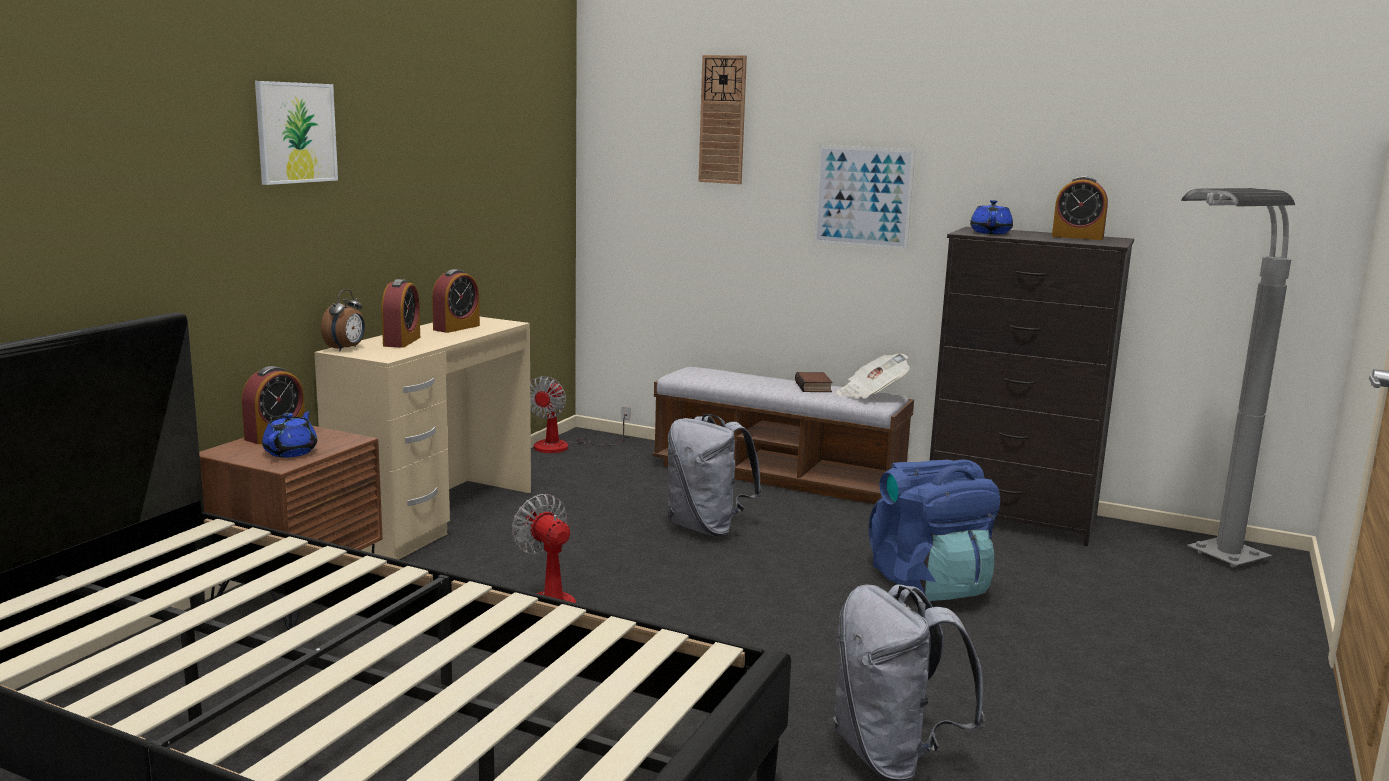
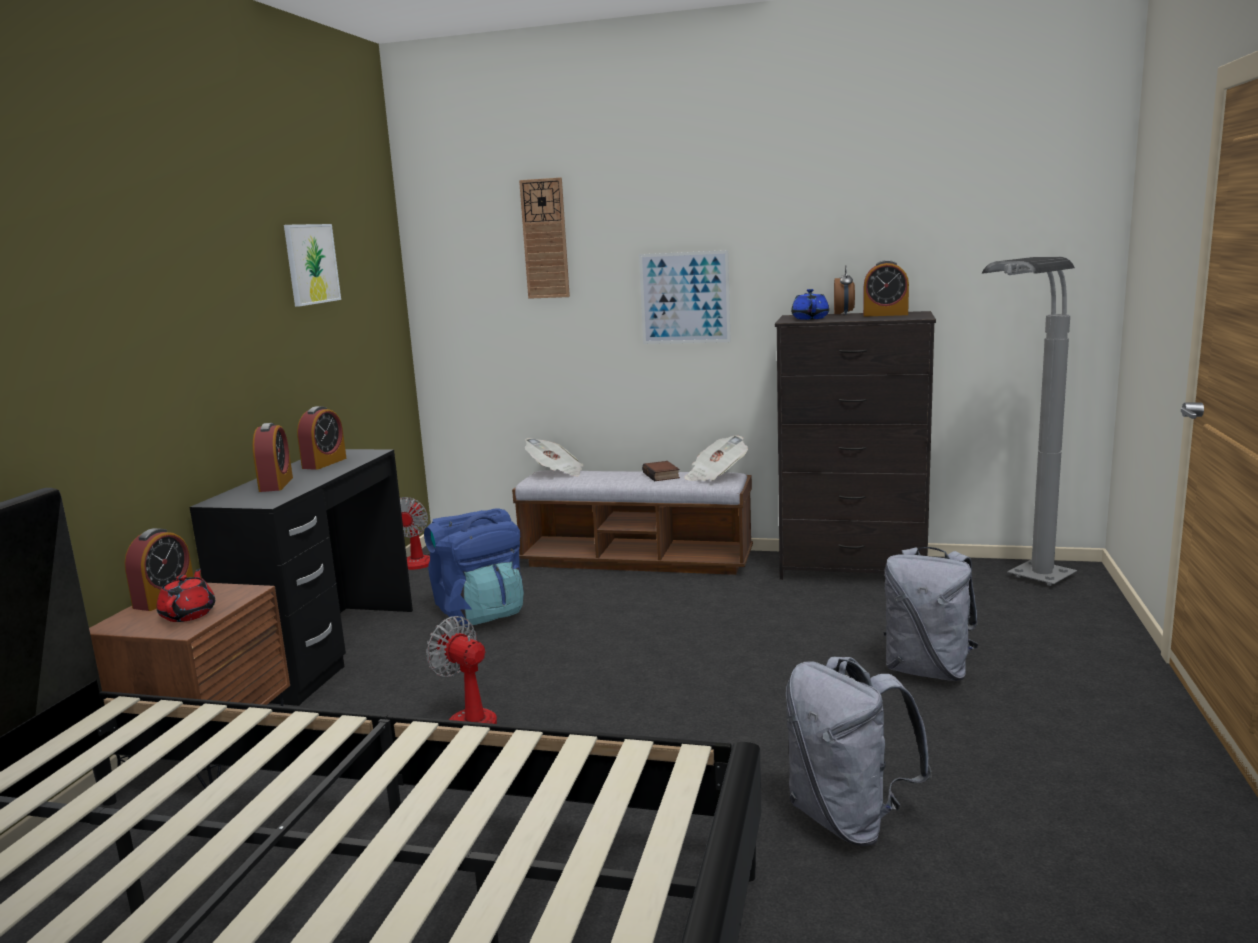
camera: 10 degrees left, 0 degrees up
(291, 452) = (189, 614): blue teapot -> red teapot
(296, 132) = (144, 286): picture -> picture (311, 264)
(346, 349) = (222, 499): alarm clock -> alarm clock (844, 314)
(435, 517) = (326, 650): beige desk -> black desk
(704, 370) = (556, 473): none -> newspaper
(707, 528) = (592, 621): grey backpack -> grey backpack (928, 671)
(930, 585) = (811, 643): blue backpack -> blue backpack (480, 613)

